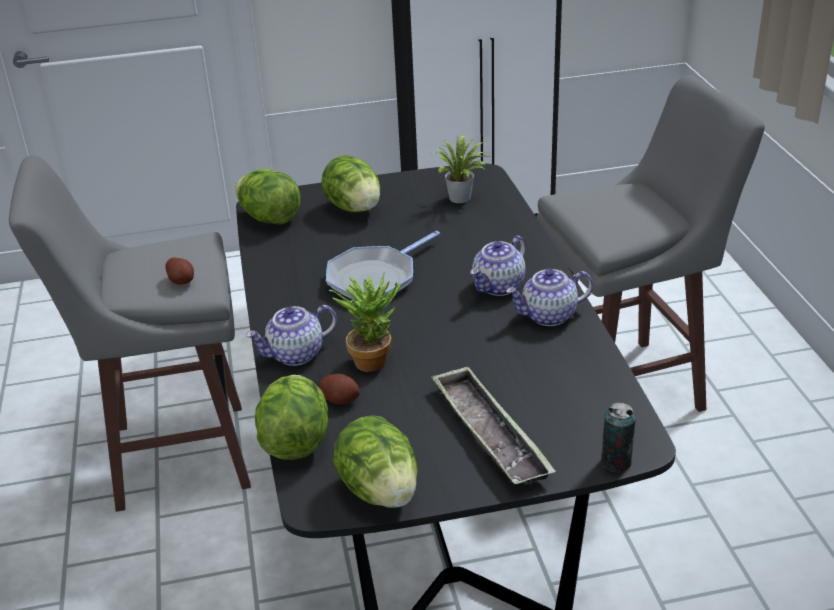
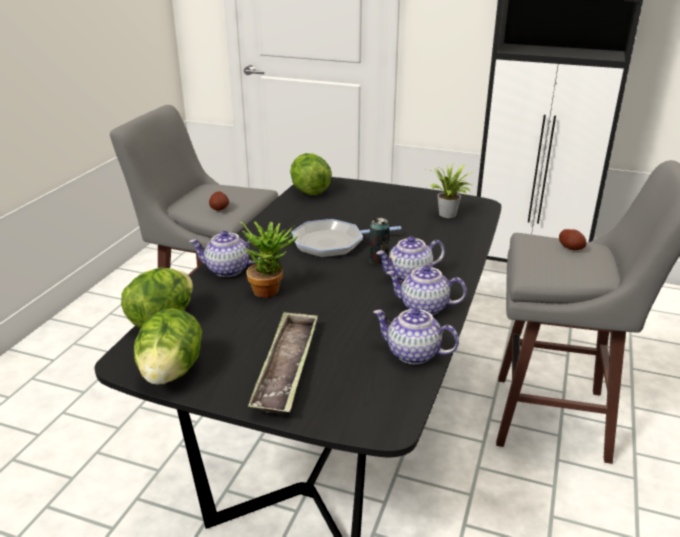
camera: 30 degrees right, 5 degrees down
(340, 399) = (220, 306): potato -> potato (571, 248)
(354, 208) = (369, 200): lettuce -> none
(588, 368) = (412, 354): none -> teapot
(616, 462) = (353, 430): can -> can (378, 260)

